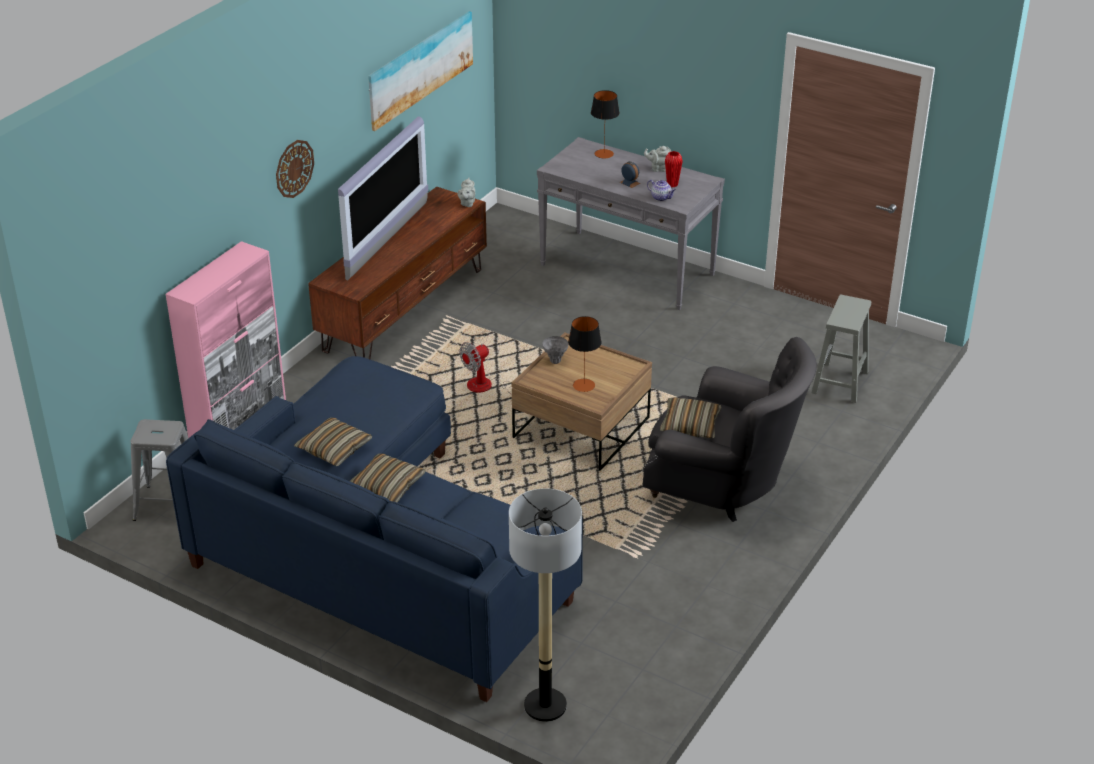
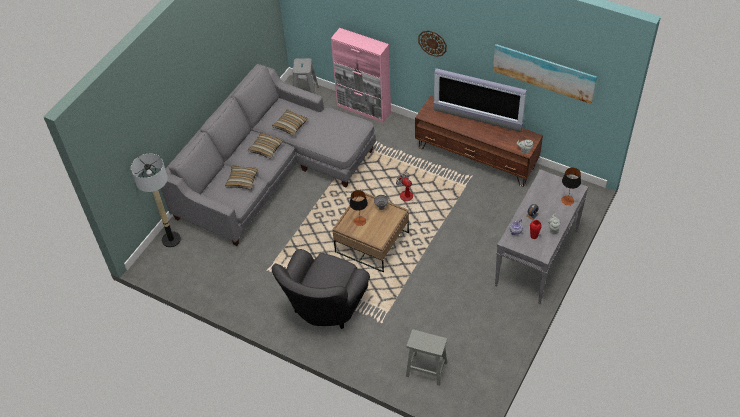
camera: 90 degrees right, 15 degrees up
(380, 555) = (271, 172): blue sofa -> grey sofa
(690, 425) = (323, 267): pillow -> pillow (242, 180)

